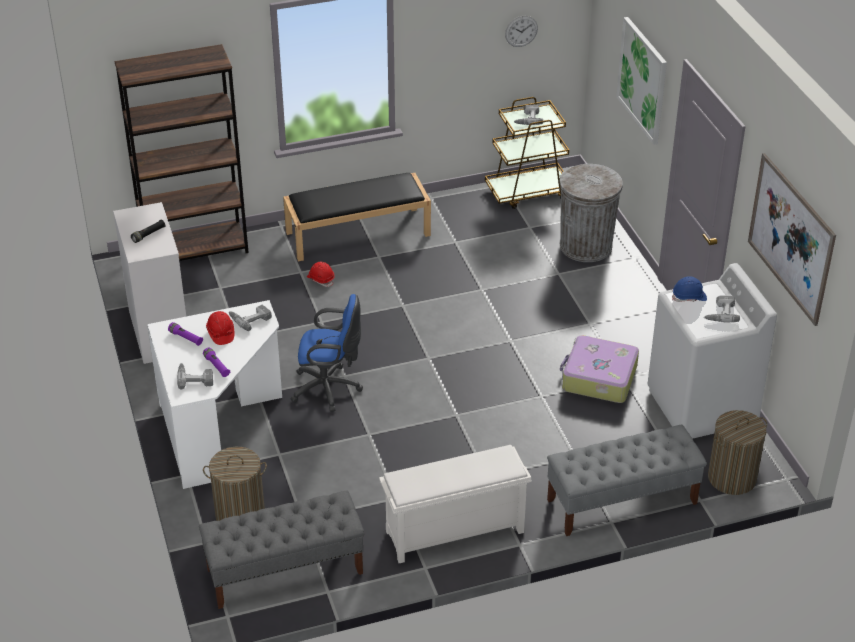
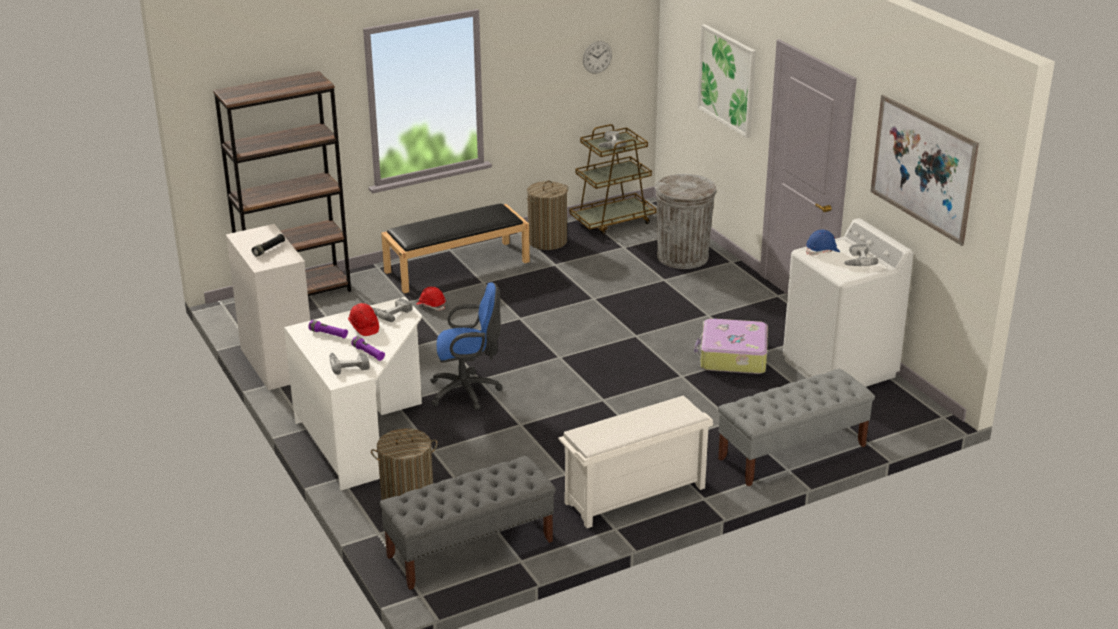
camera: 10 degrees left, 10 degrees down
(731, 478) = (890, 422): laundry basket -> laundry basket (547, 241)

